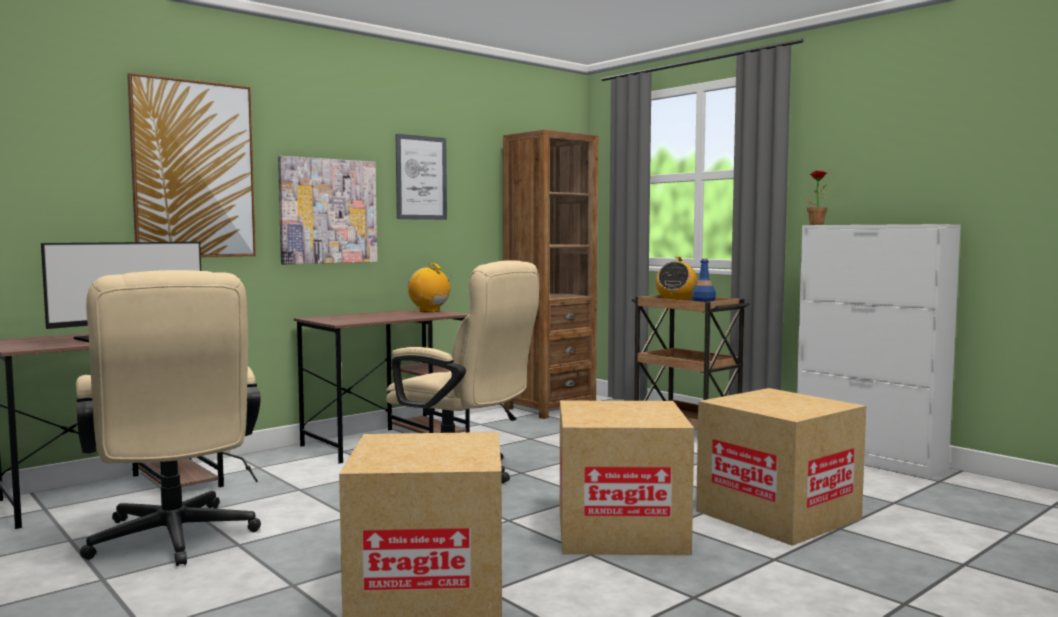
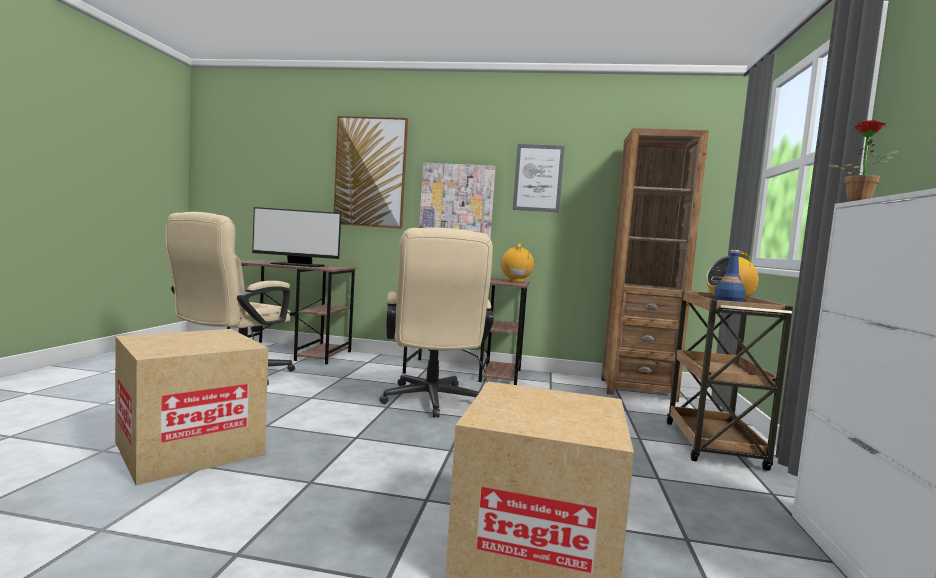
camera: 50 degrees right, 0 degrees up
(620, 531) = (380, 481): cardboard box -> none

